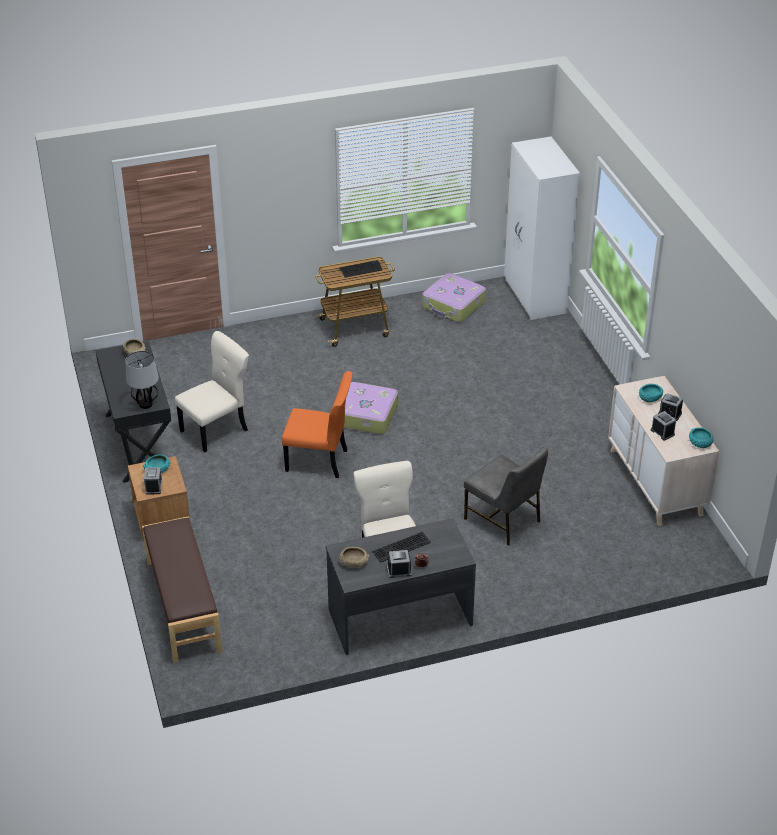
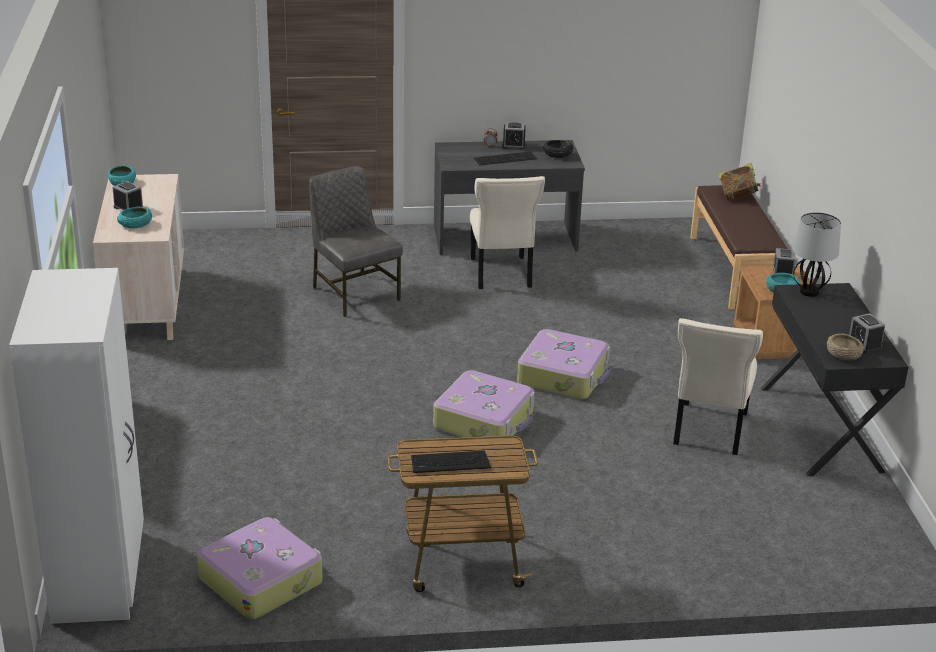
camera: 170 degrees left, 10 degrees down
(179, 595) = (737, 196): none -> book
(216, 429) = (709, 431): beige chair -> beige chair turned 45 degrees counterclockwise
(319, 461) = (564, 375): orange chair -> suitcase
(354, 562) = (557, 155): beige bowl -> black bowl
(662, 432) = (156, 195): alarm clock -> alarm clock (864, 344)

